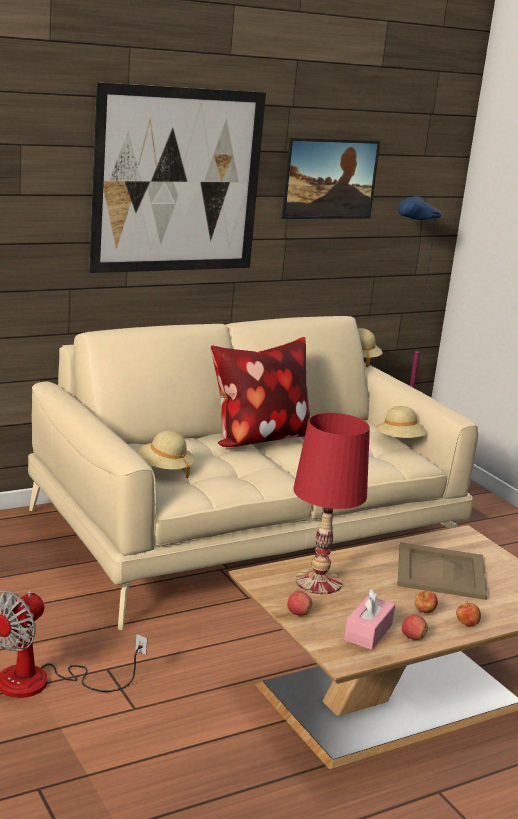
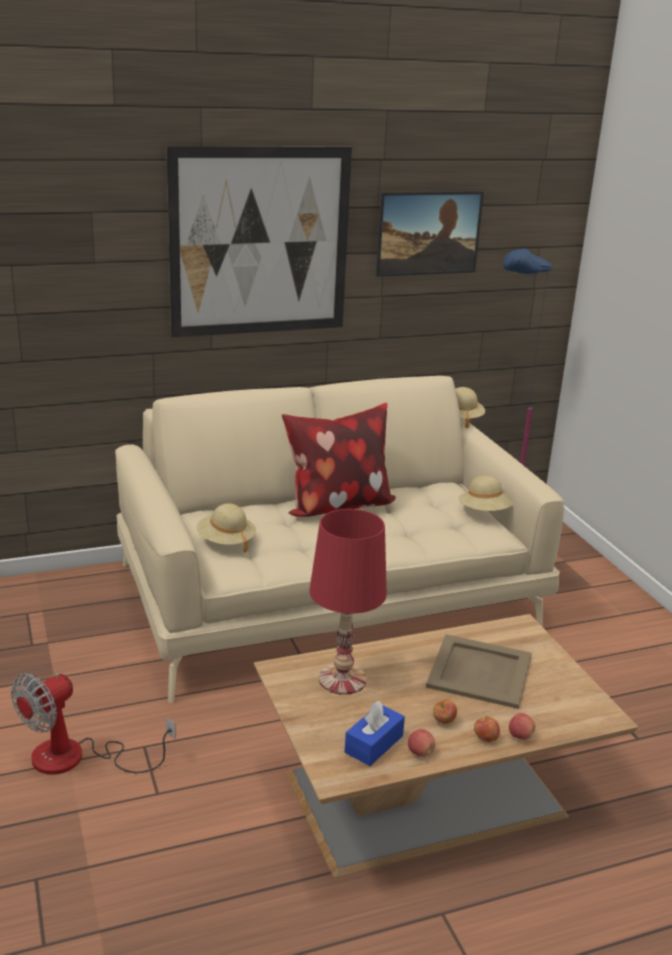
camera: 10 degrees right, 5 degrees up
(298, 613) = (307, 717): apple -> apple (520, 736)
(368, 632) = (374, 744): pink tissue box -> blue tissue box

